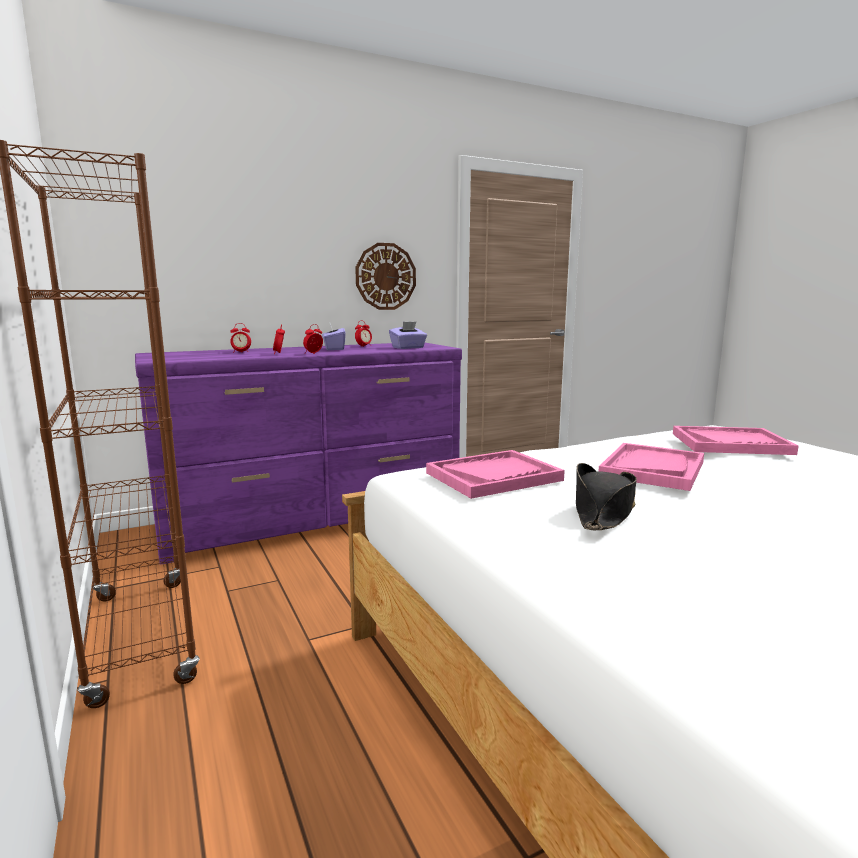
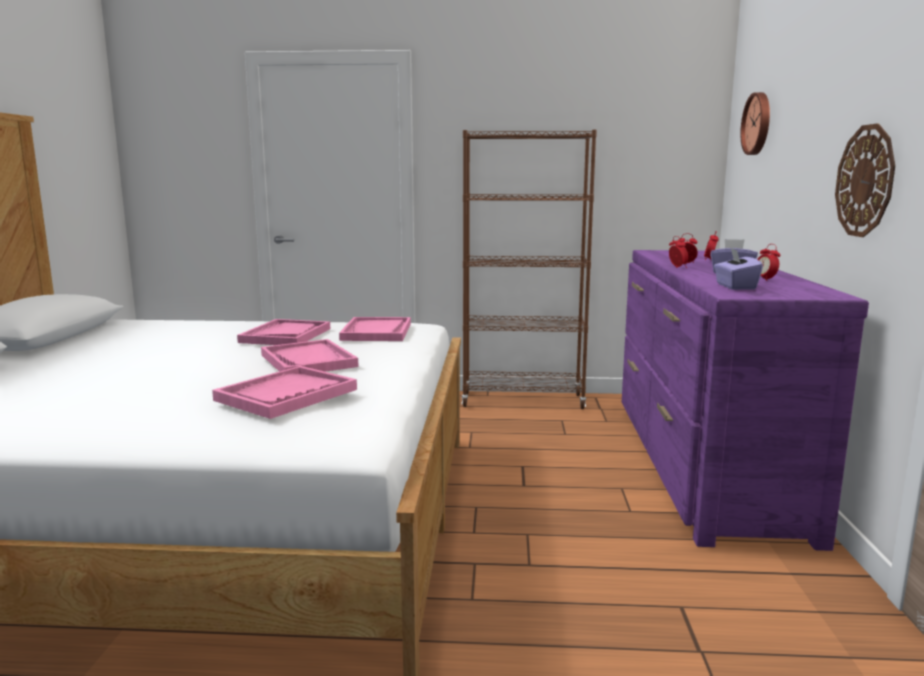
camera: 120 degrees right, 0 degrees up
(173, 217) = (758, 124): none -> wall clock
(603, 511) = (286, 335): black hat -> pink tray

